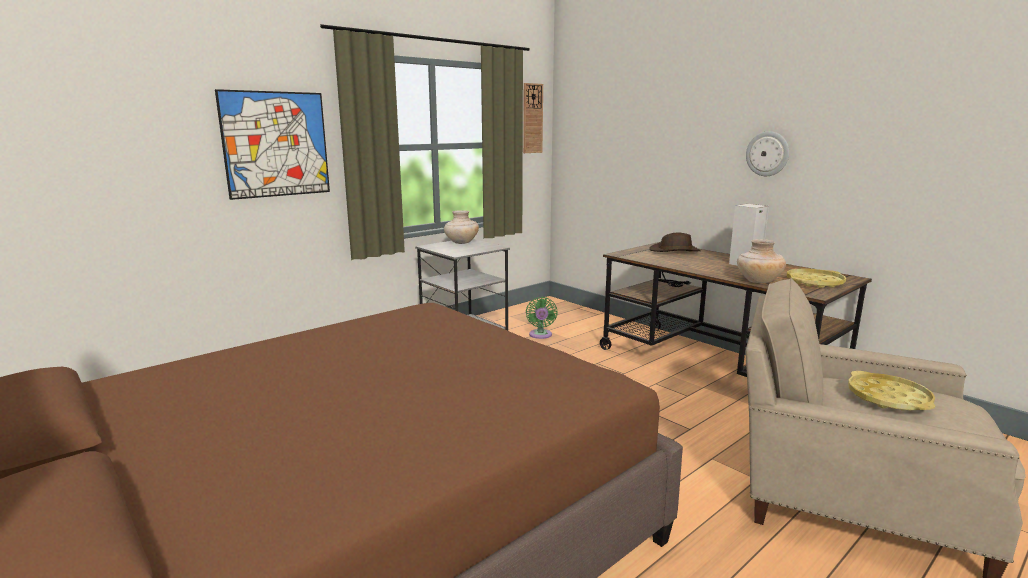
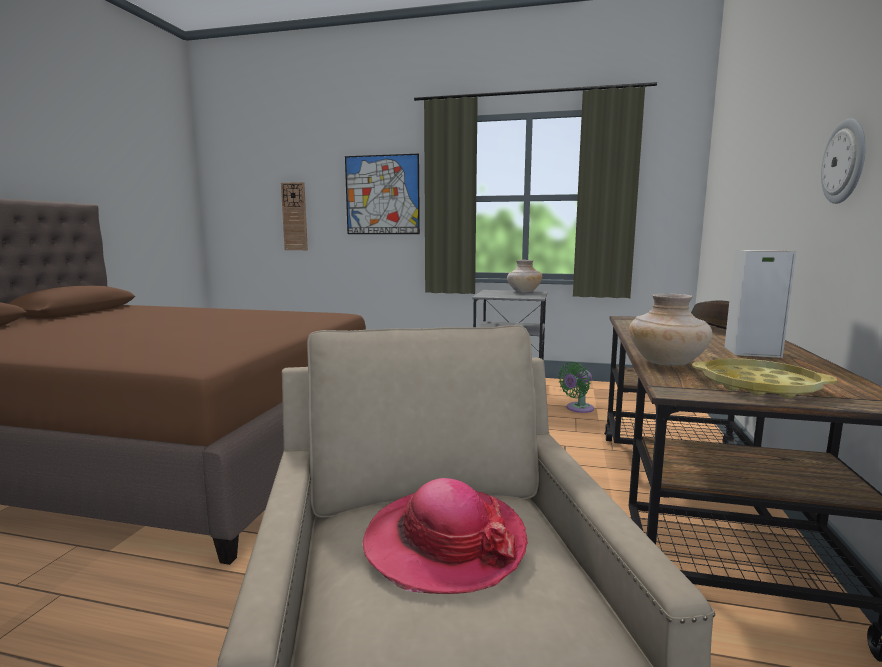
camera: 55 degrees right, 5 degrees down
(532, 118) = (670, 166): wall clock -> wall clock (294, 216)
(888, 398) = (444, 543): yellow tray -> hat

